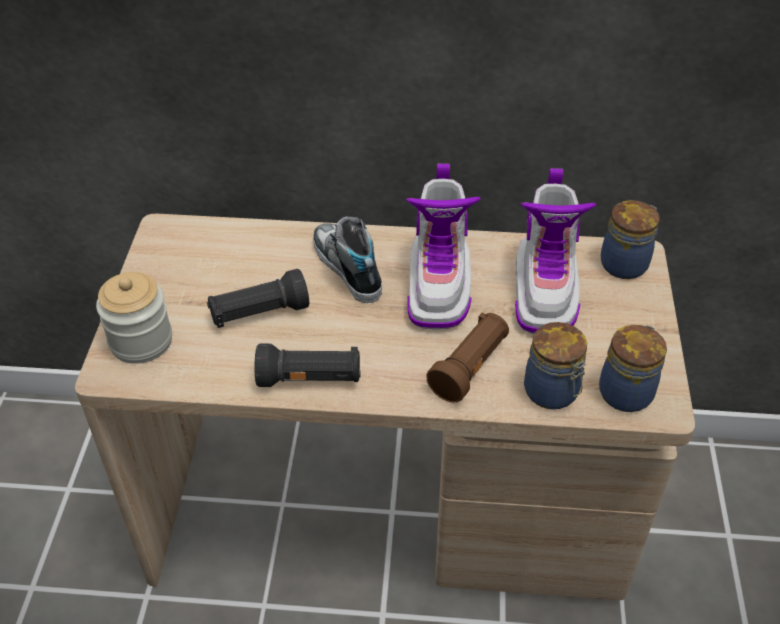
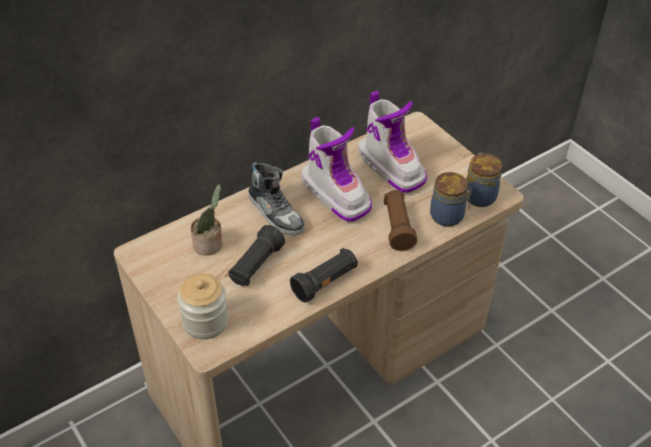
camera: 40 degrees left, 0 degrees up
(239, 263) = (210, 245): none -> potted plant
(347, 268) = (276, 213): shoe -> shoe turned 150 degrees counterclockwise
(625, 264) = (414, 131): jar -> none

